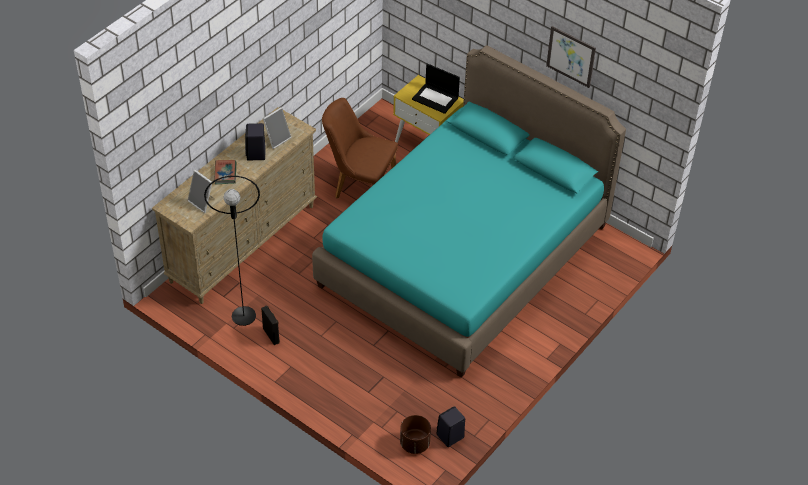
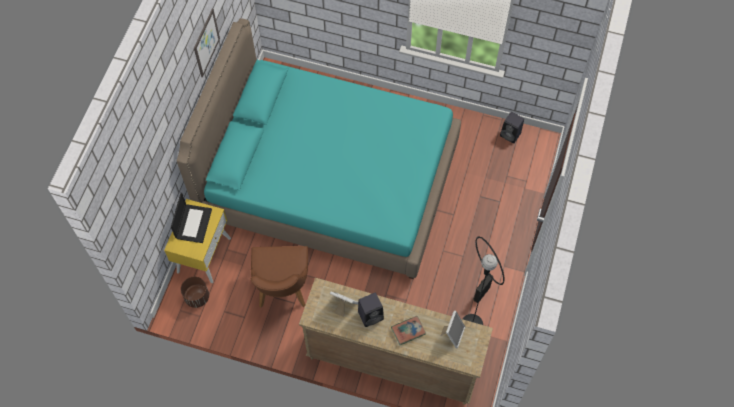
camera: 110 degrees left, 15 degrees up
(414, 443) = (529, 154): brown planter -> brown planter (197, 297)

